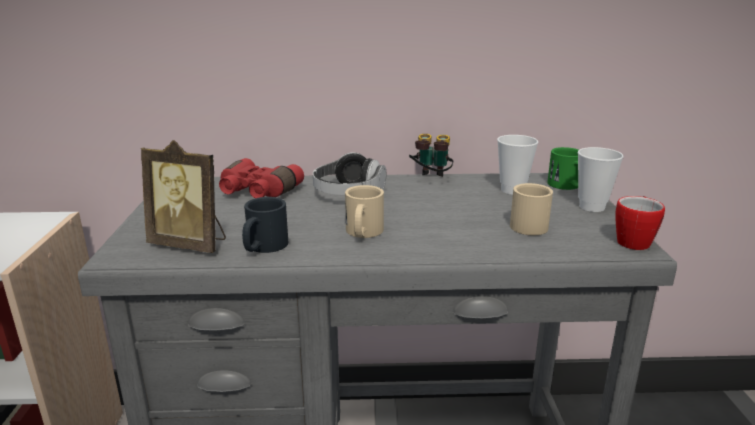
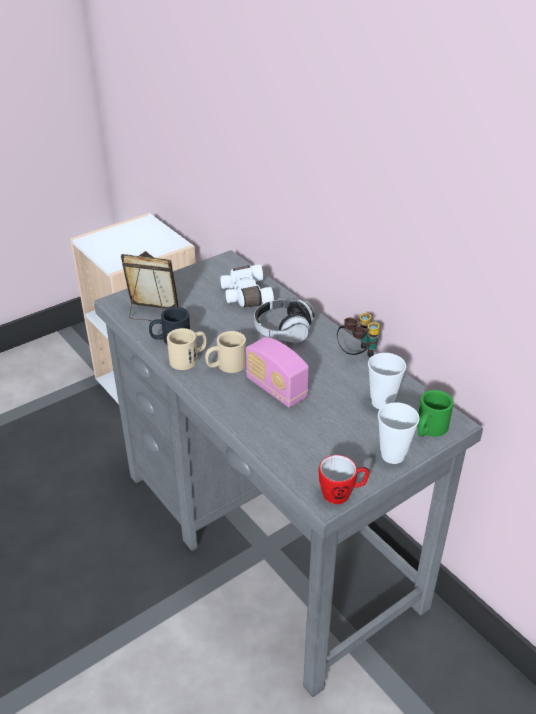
camera: 55 degrees right, 15 degrees up
(191, 244) = (151, 314): picture frame -> picture frame turned 120 degrees clockwise
(257, 192) = (245, 295): red binoculars -> white binoculars
(438, 222) = (276, 389): none -> radio
(526, 224) = (317, 430): beige mug -> beige mug (189, 358)

